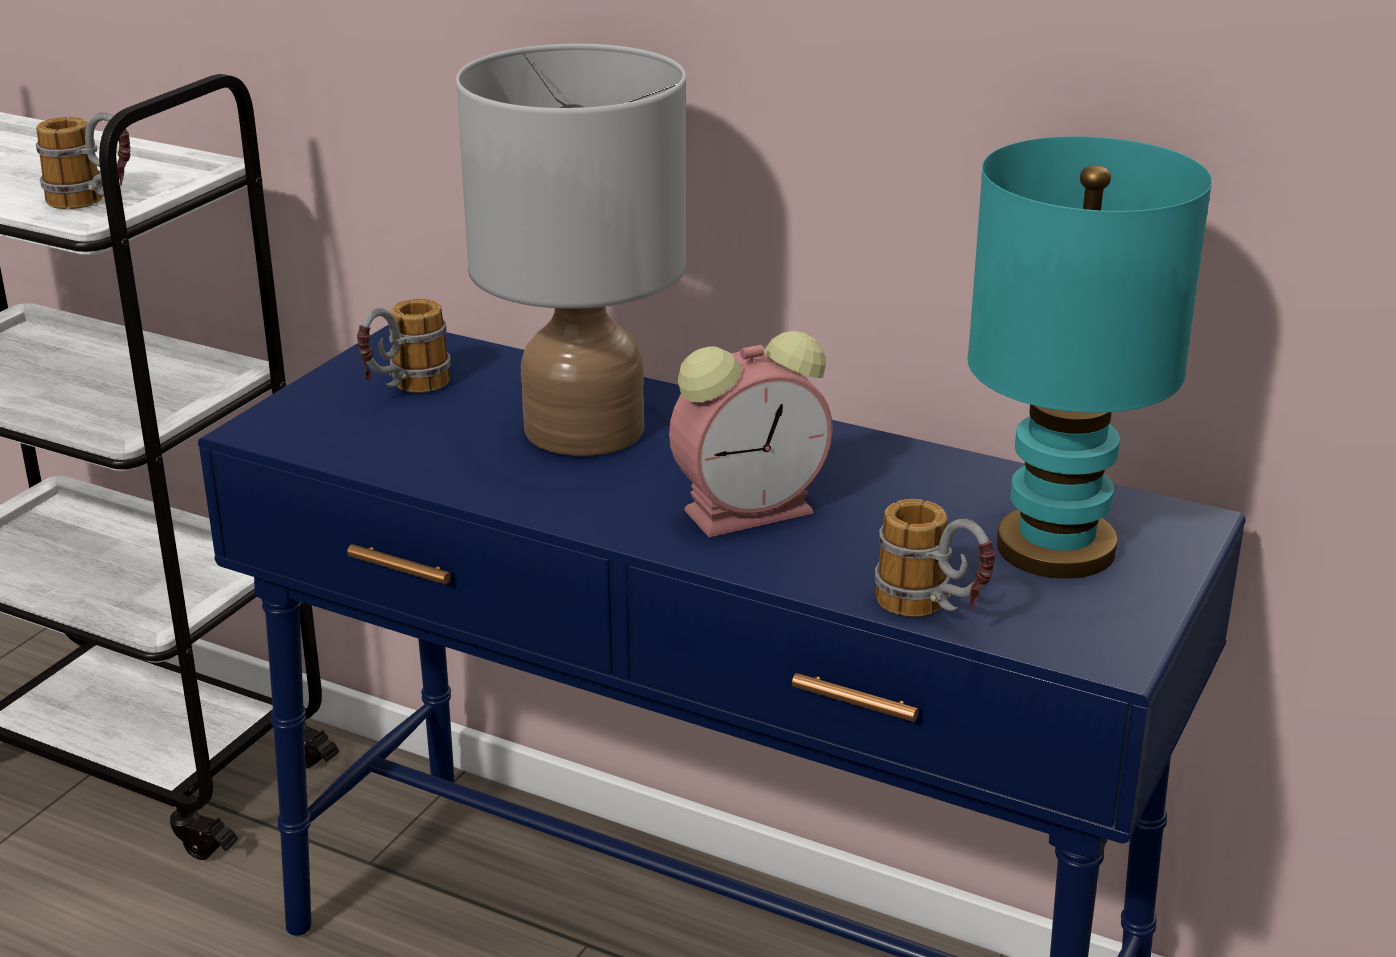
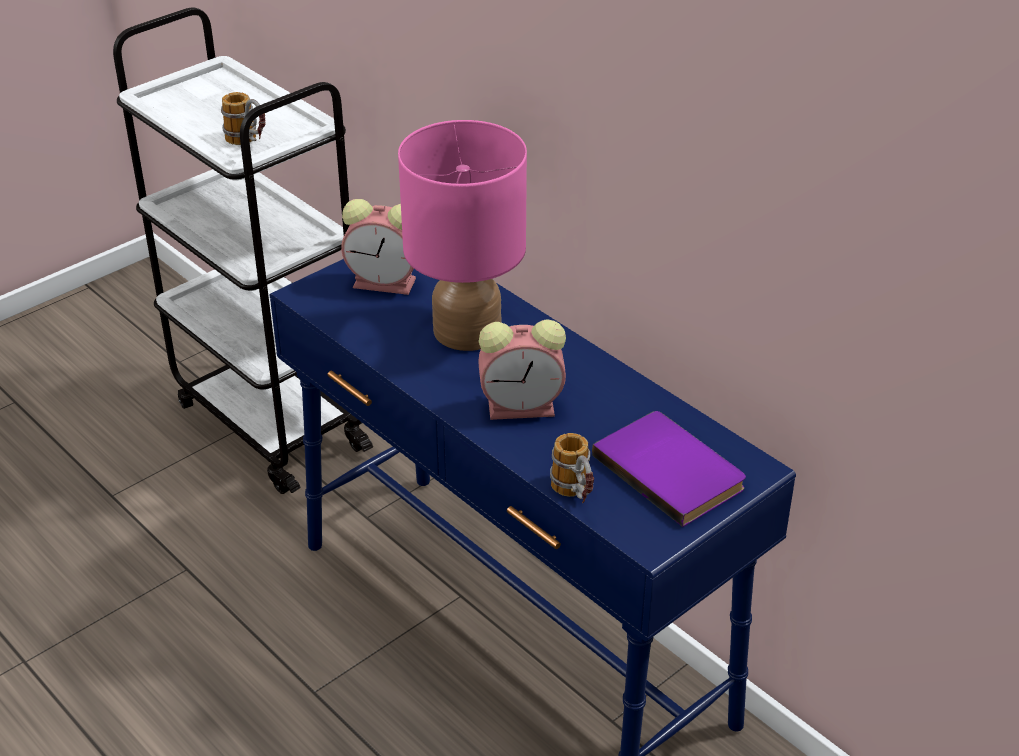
camera: 20 degrees right, 10 degrees up
(404, 391) = (387, 282): mug -> alarm clock
(584, 431) = (467, 331): grey table lamp -> pink table lamp
(1059, 547) = (672, 470): turquoise table lamp -> purple book

